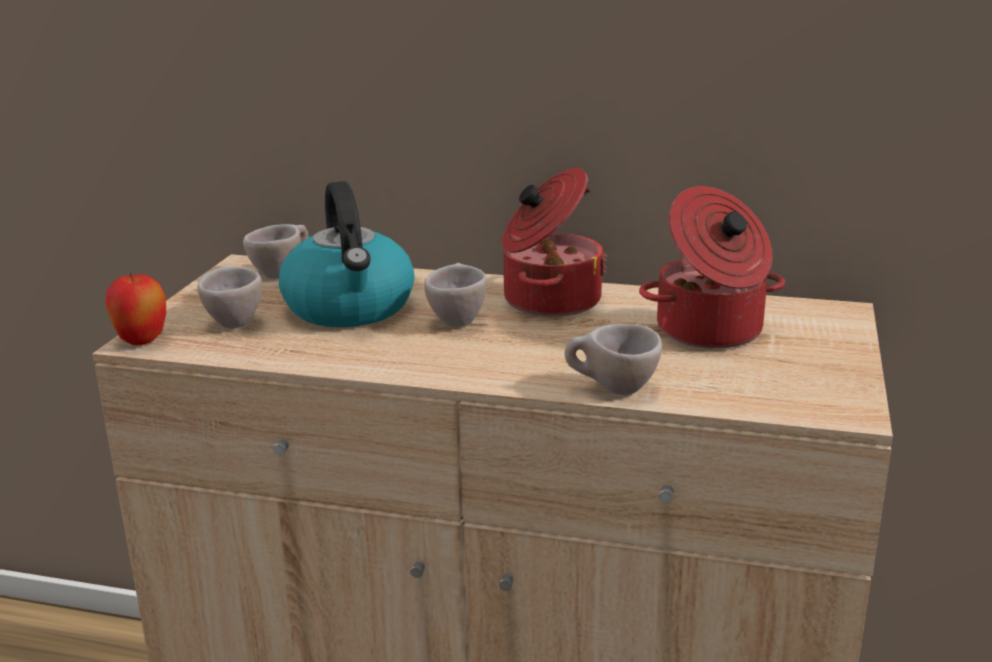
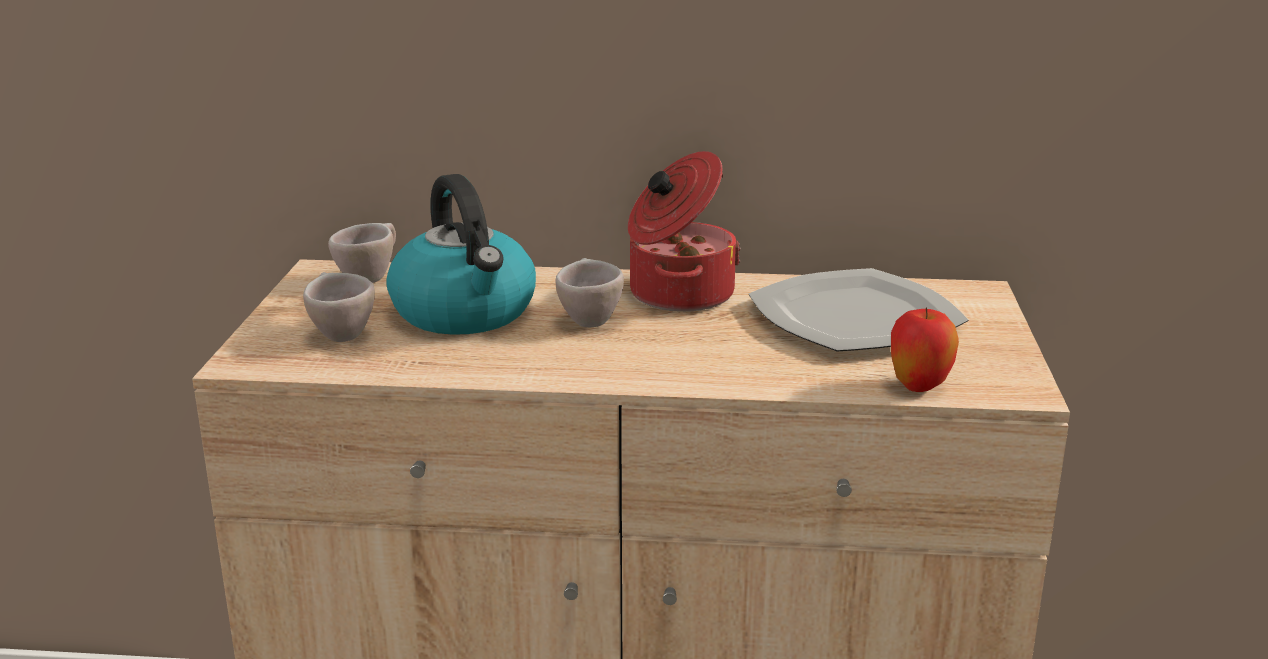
camera: 10 degrees left, 0 degrees up
(142, 342) = (245, 362): apple -> apple (919, 387)
(612, 390) = (781, 384): beige cup -> none
(710, 331) = (857, 318): cooking pot -> plate

